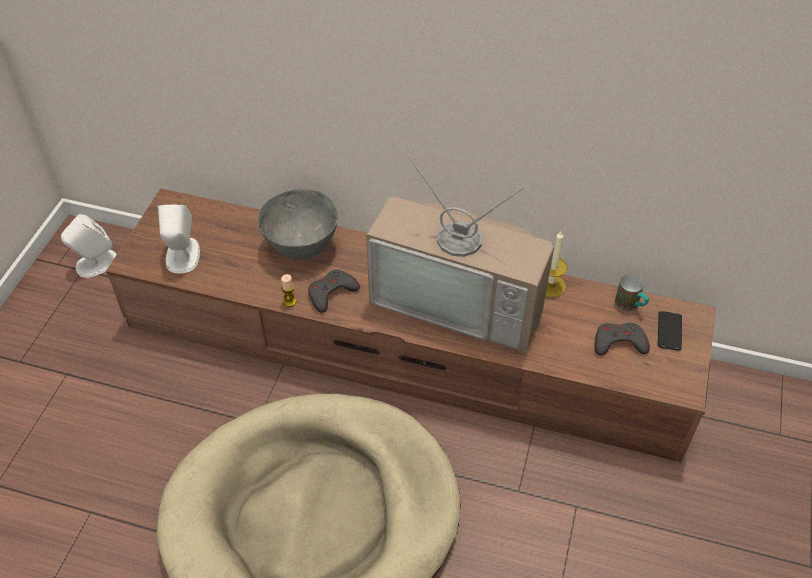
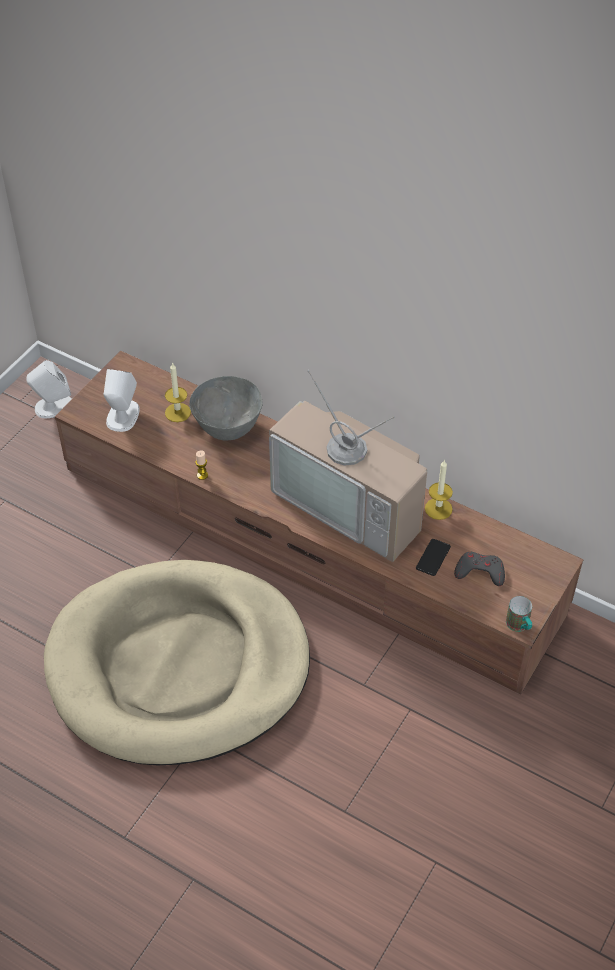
camera: 15 degrees right, 0 degrees up
(242, 240) = (177, 412): none -> candle
(331, 293) = (240, 475): grey game controller -> none
(630, 305) = (504, 541): mug -> mug (519, 626)
(669, 331) = (530, 571): phone -> phone (433, 557)

